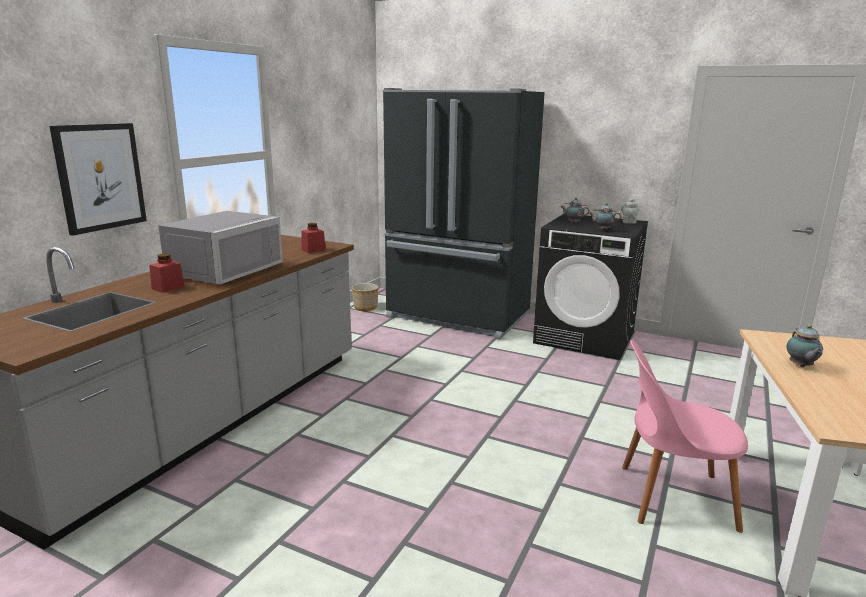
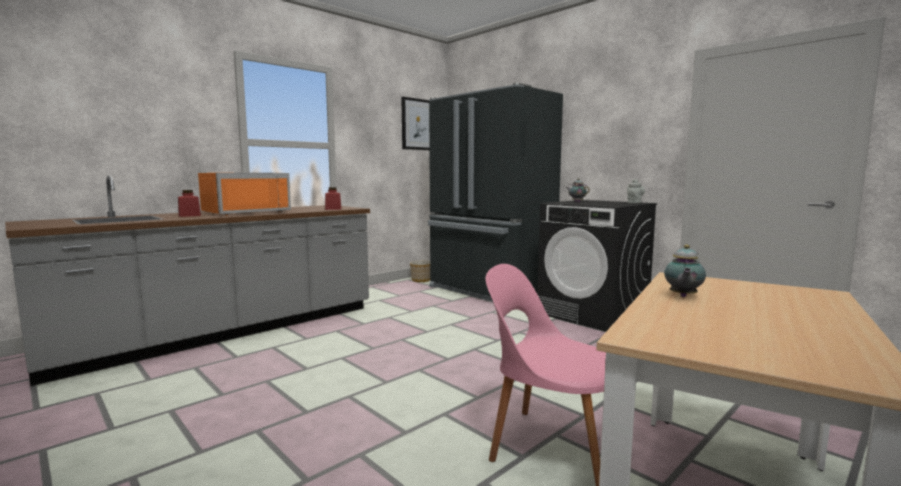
camera: 20 degrees right, 10 degrees down
(100, 177) = (176, 142): picture -> picture (417, 124)
(220, 270) = (244, 212): grey microwave -> orange microwave
(602, 229) = (596, 204): teapot -> none

